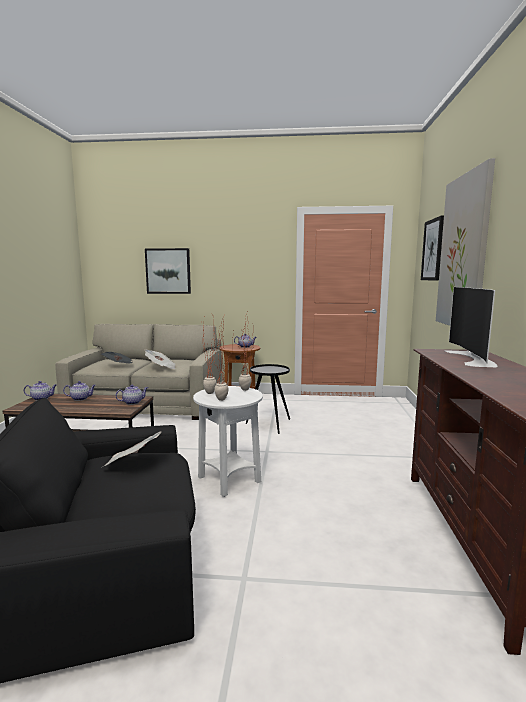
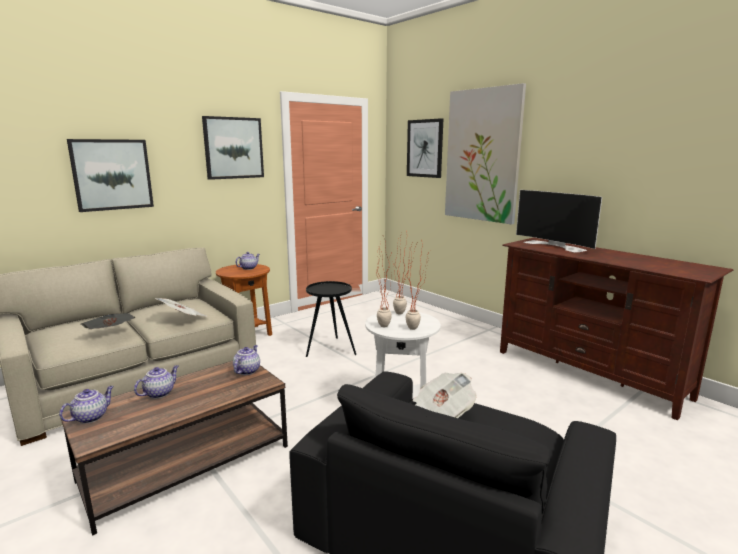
camera: 45 degrees left, 5 degrees up
(252, 253) = (233, 148): none -> picture

